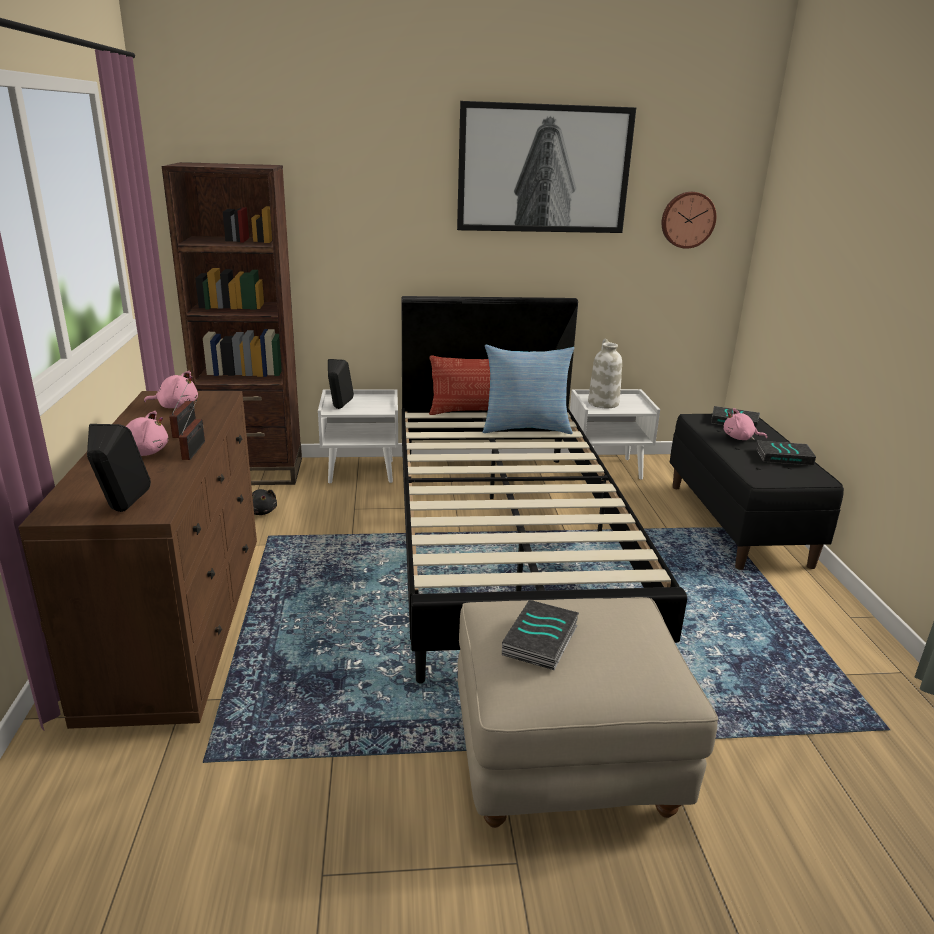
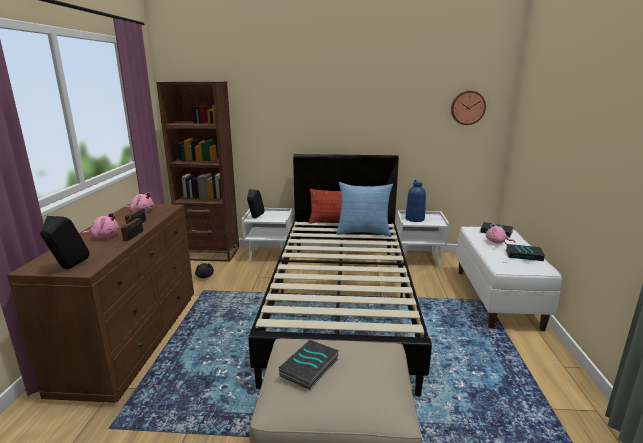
camera: 10 degrees right, 5 degrees down
(544, 169) = (376, 79): picture -> none
(602, 403) = (414, 219): white vase -> blue vase
(738, 524) = (497, 298): black bench -> white bench

